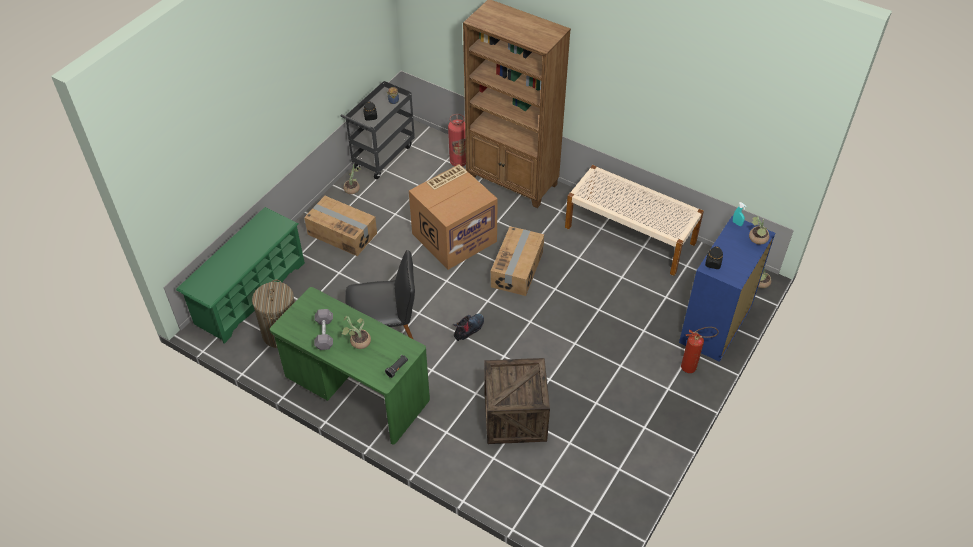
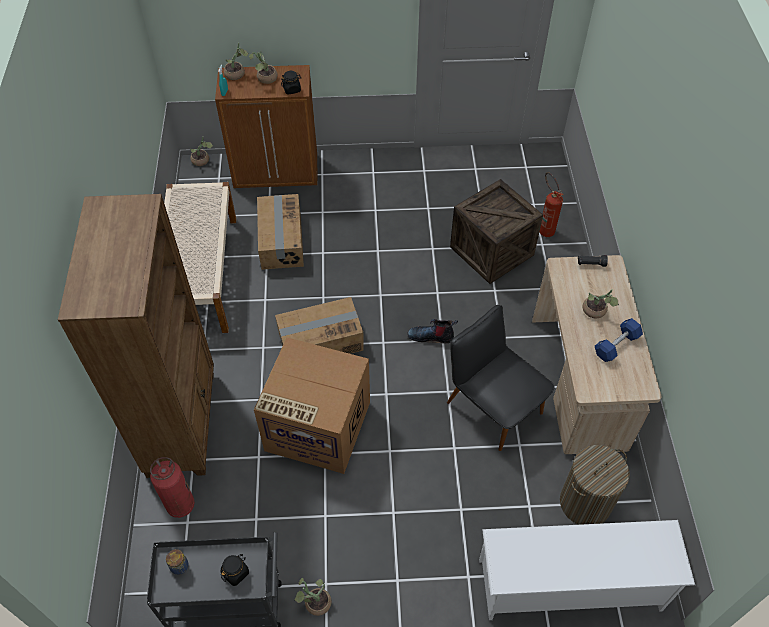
camera: 125 degrees left, 5 degrees up
(250, 293) = (570, 585): green shoe rack -> white shoe rack
(324, 334) = (616, 345): grey dumbbell -> blue dumbbell
(342, 233) = (401, 553): cardboard box -> cardboard box (281, 241)
(356, 390) = (580, 382): green desk -> beige desk
(692, 367) = (337, 166): fire extinguisher -> fire extinguisher (544, 228)
(715, 324) = (276, 171): blue cabinet -> brown cabinet
(738, 253) = (265, 79): none -> potted plant

